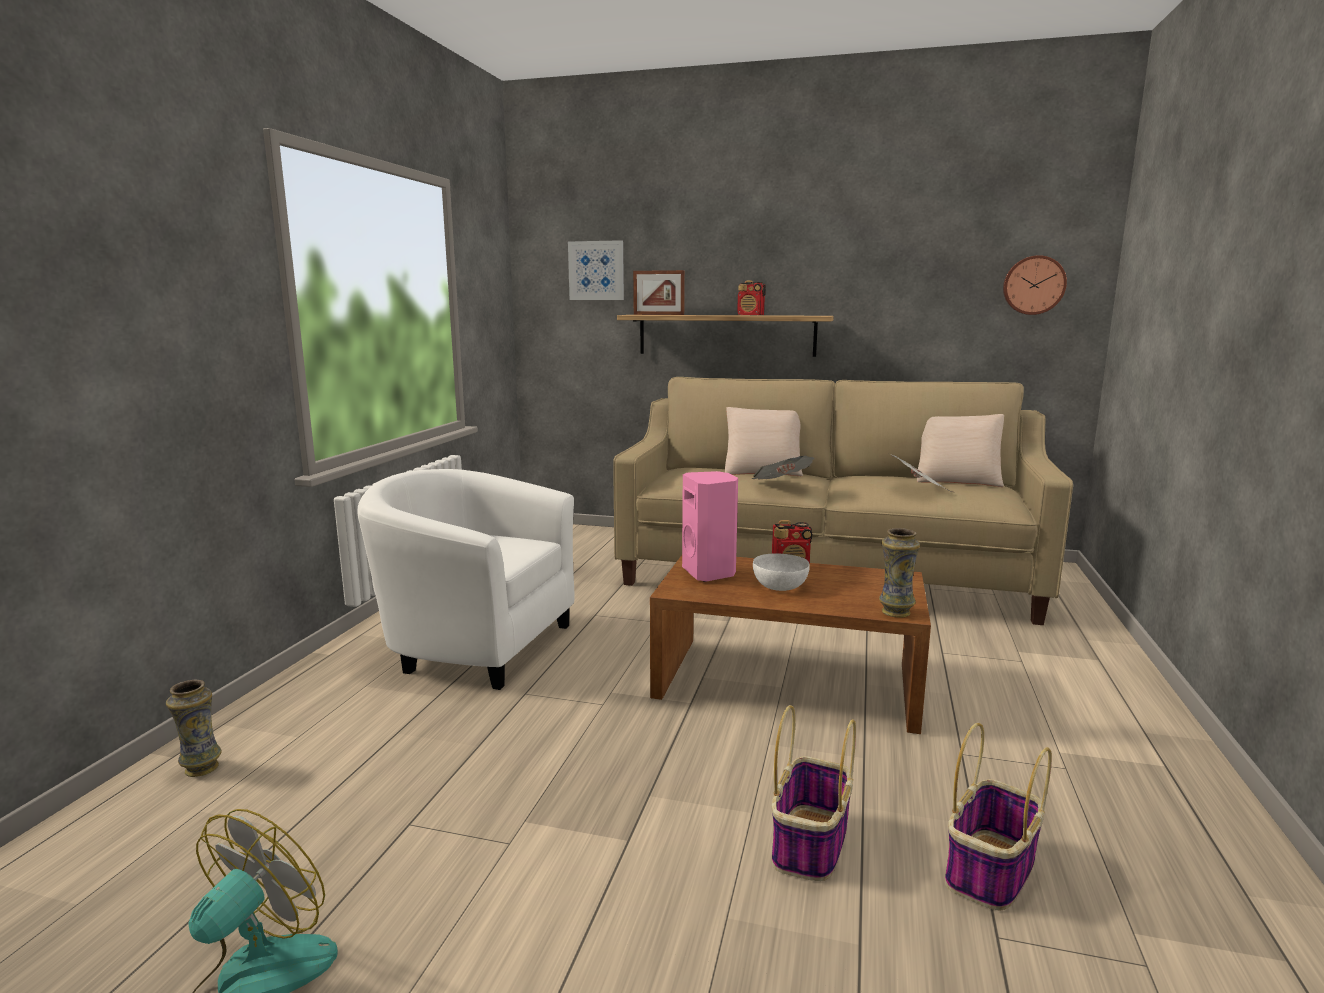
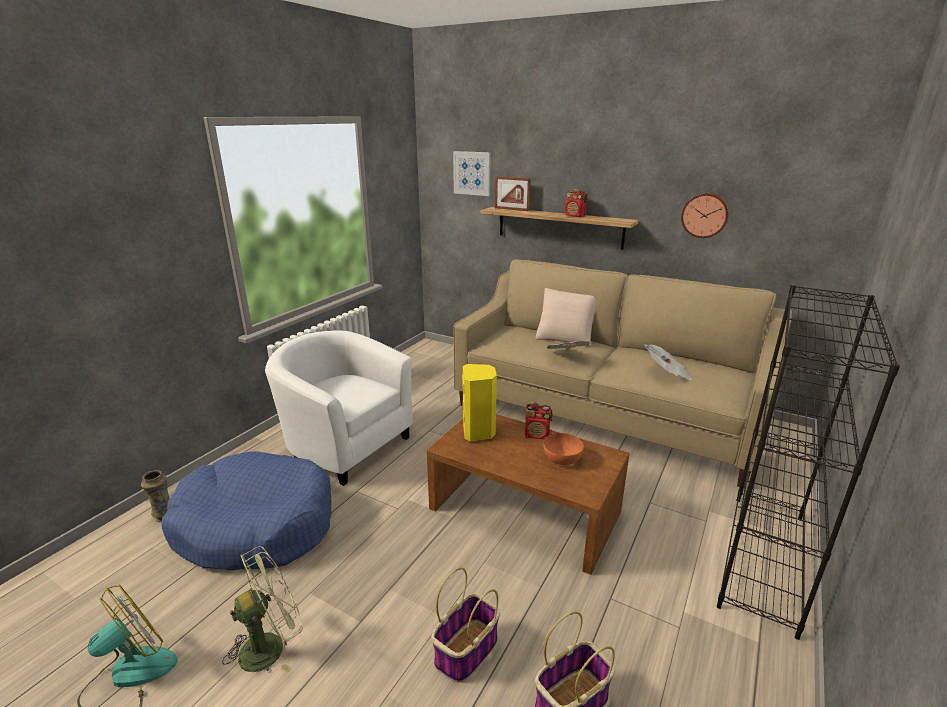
camera: 15 degrees right, 10 degrees up
(380, 755) = (256, 525): none -> blue dog bed
(497, 896) = (271, 645): none -> green fan
(710, 573) = (479, 432): pink speaker -> yellow speaker
(780, 586) = (518, 452): white bowl -> none
(844, 585) = (562, 459): none -> orange bowl
(895, 612) = (581, 492): vase -> none
(957, 479) = (707, 363): beige pillow -> none
(1033, 285) = (804, 208): wall clock -> wall clock (705, 215)
(1113, 688) = (764, 560): none -> black bookcase

